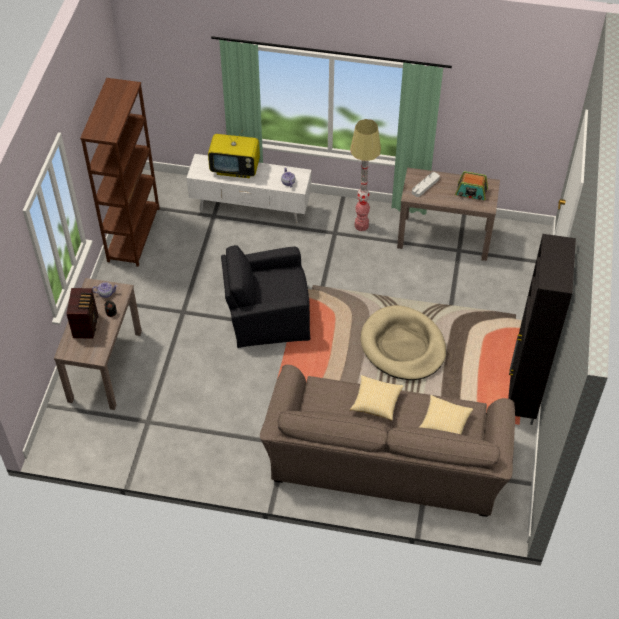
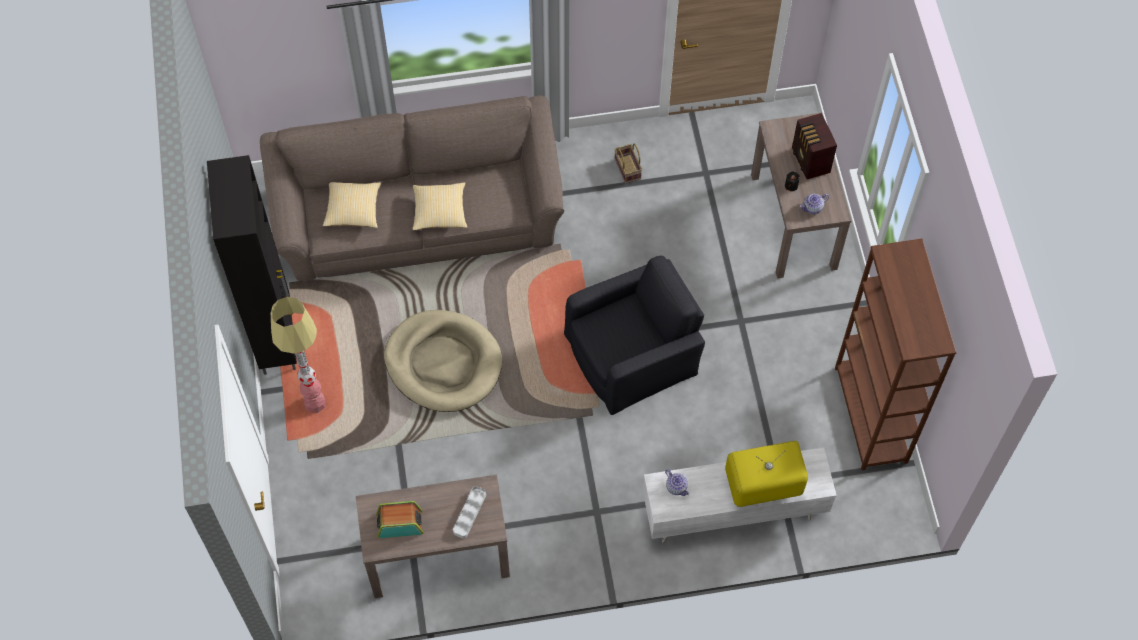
camera: 160 degrees right, 10 degrees up
(207, 444) = (626, 168): none -> basket
(361, 225) = (563, 537): floor lamp -> floor lamp (315, 403)

